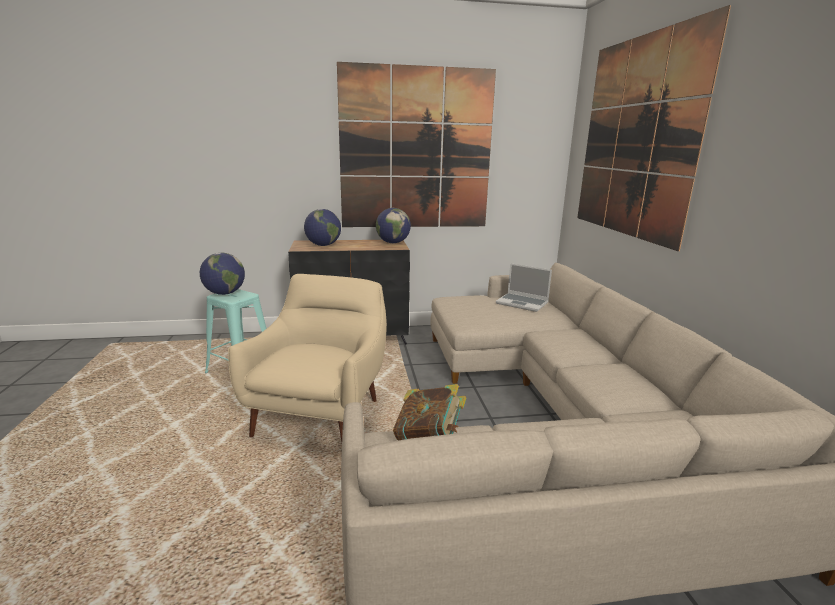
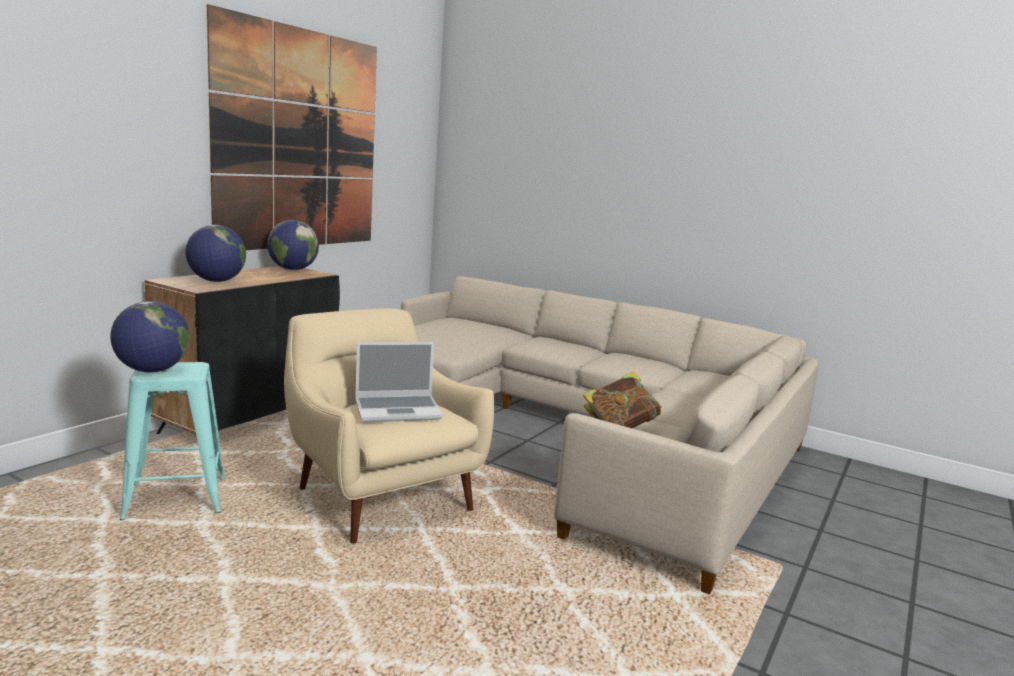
camera: 50 degrees left, 5 degrees down
(523, 303) = (460, 324): laptop -> laptop (398, 410)
(635, 138) = (547, 143): picture -> none

